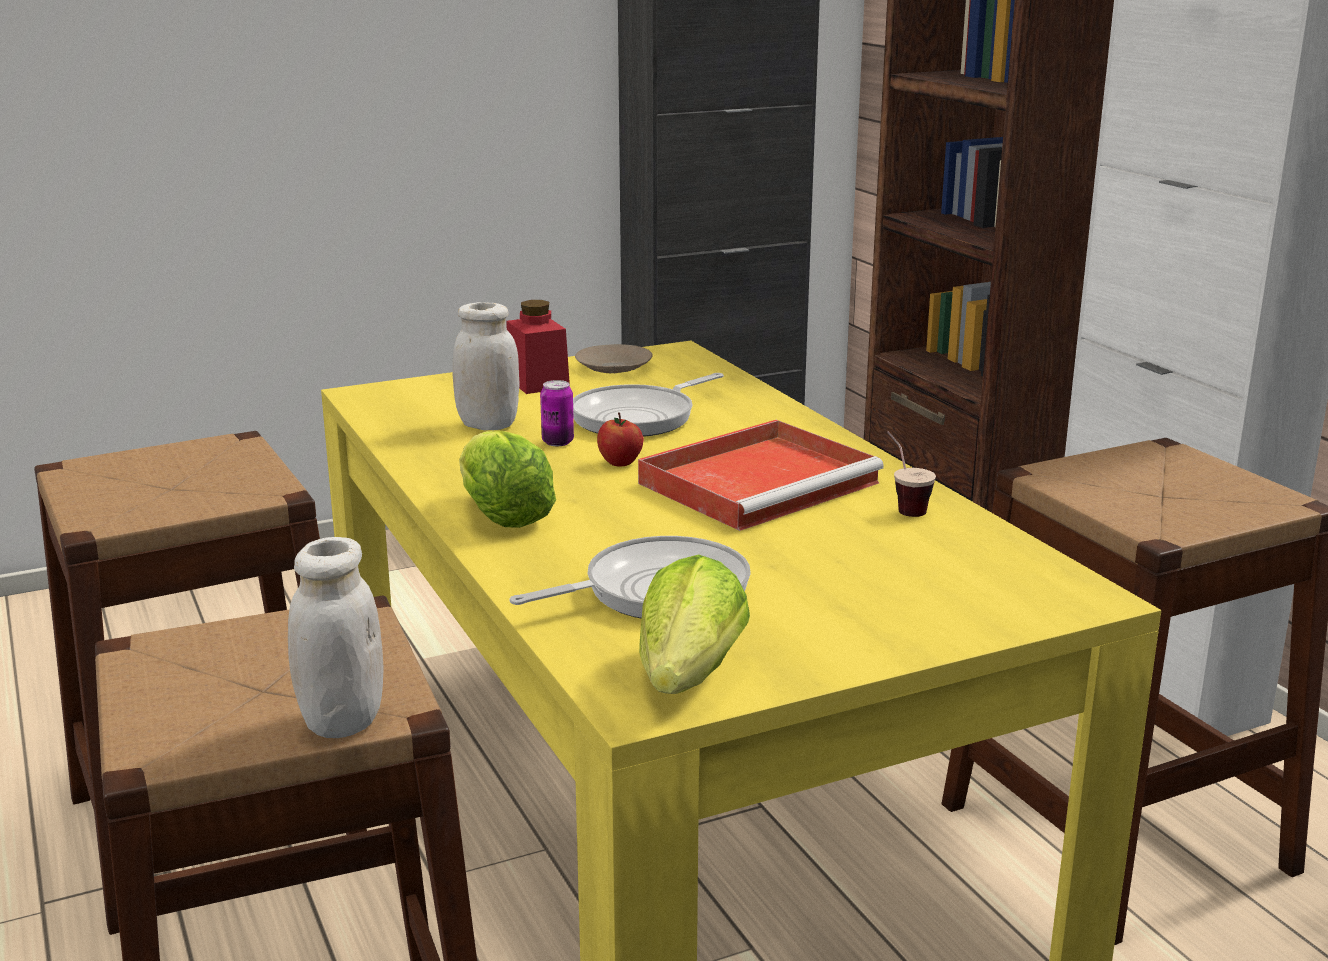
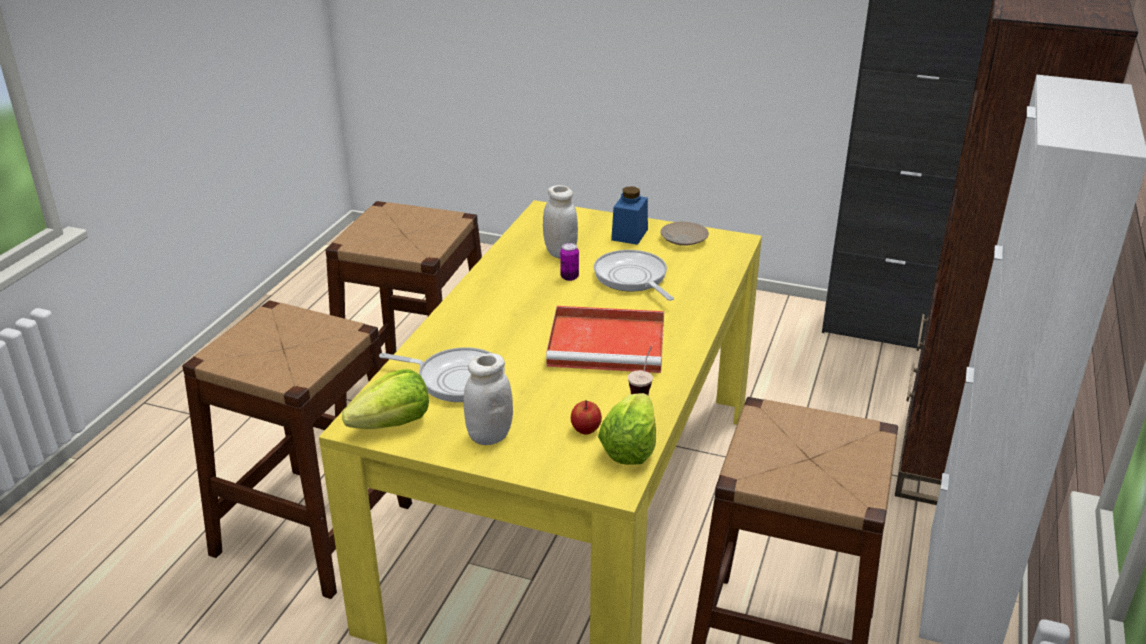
camera: 45 degrees right, 10 degrees up
(342, 720) = (274, 375): white jar -> white jar (489, 436)
(502, 515) = (474, 308): lettuce -> lettuce (630, 448)
(537, 382) = (629, 235): red jar -> blue jar
(620, 463) = (572, 302): apple -> apple (586, 430)
(639, 417) = (632, 278): frying pan -> frying pan turned 60 degrees clockwise

